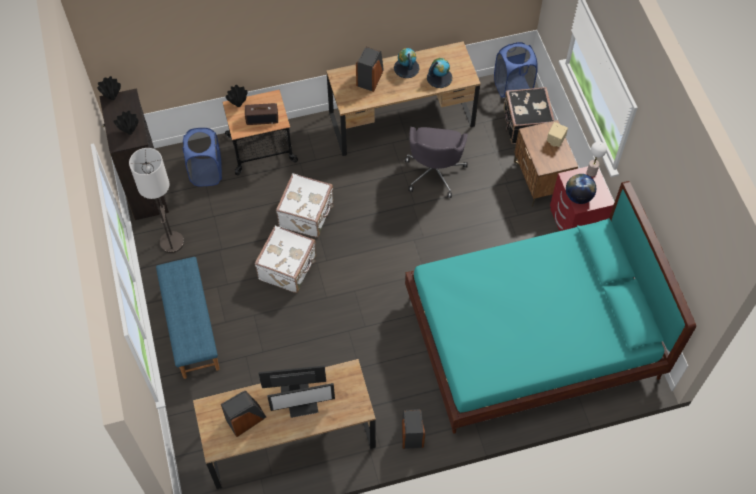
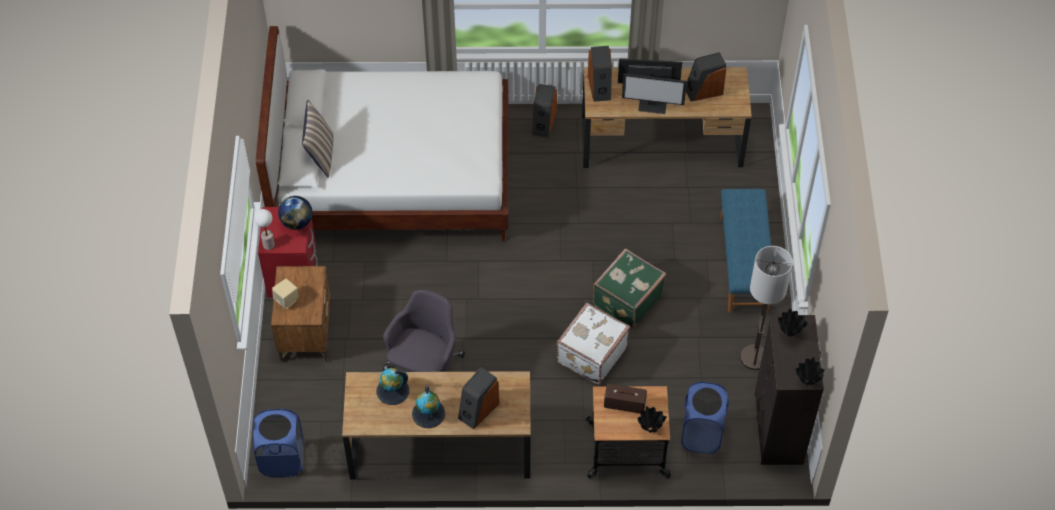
camera: 165 degrees left, 5 degrees down
(288, 268) = (626, 299): white suitcase -> green suitcase
(352, 397) = (600, 87): none -> speaker
(525, 125) = (291, 403): black suitcase -> none
(532, 338) = (393, 176): turquoise bed -> white bed
(590, 264) = (320, 155): none -> pillow

